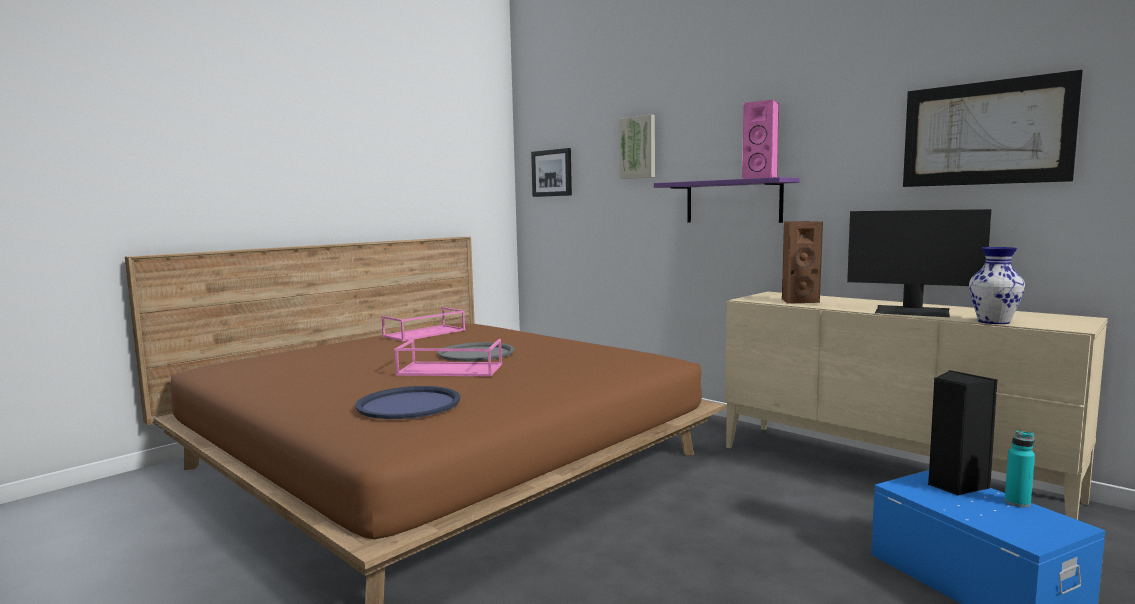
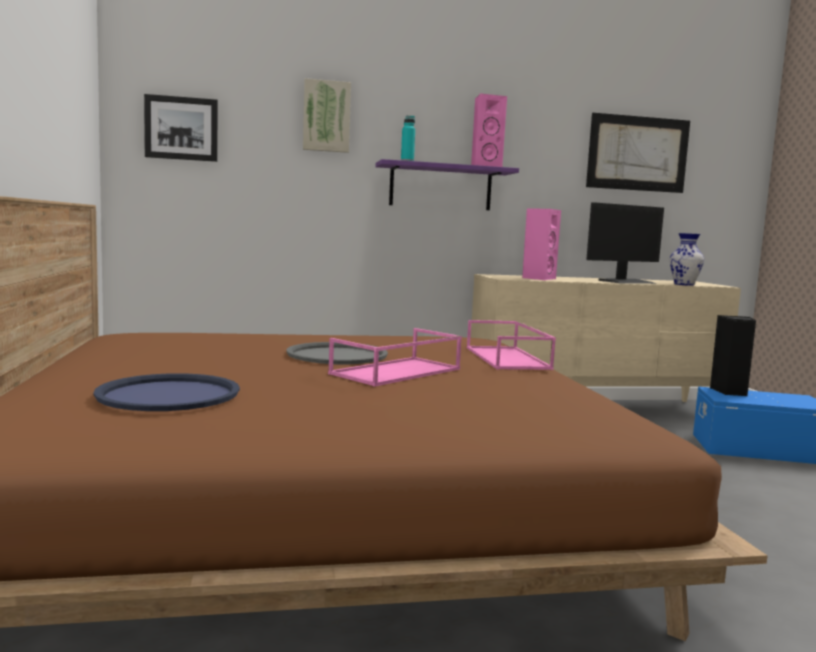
camera: 55 degrees left, 0 degrees up
(409, 404) = (526, 403): blue tray -> blue tray (169, 394)
(424, 333) = (156, 346): pink tray -> pink tray (508, 358)
(798, 301) = (538, 278): brown speaker -> pink speaker
(1017, 502) = (765, 393): turquoise bottle -> turquoise bottle (407, 161)

